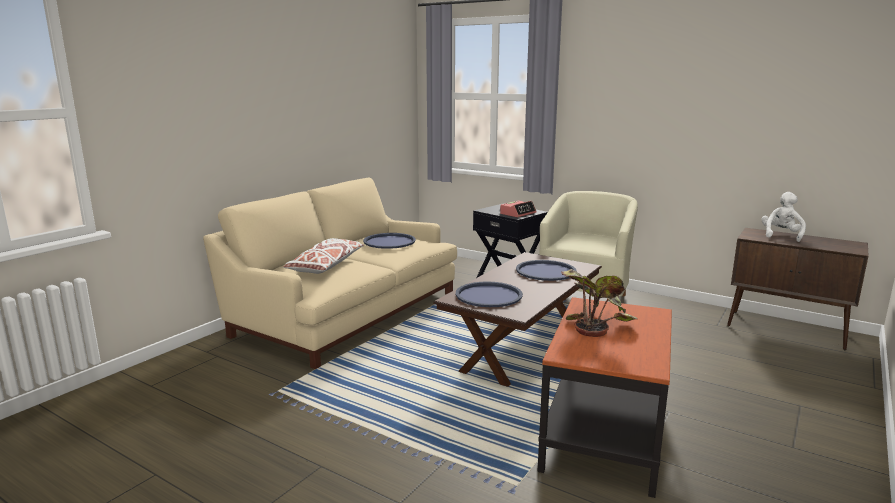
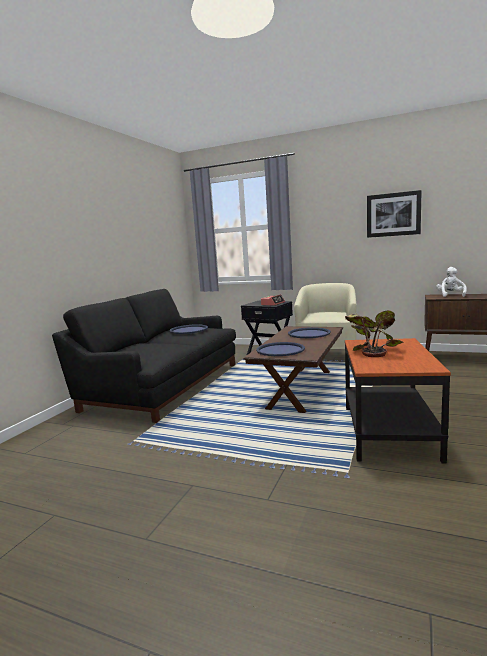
camera: 10 degrees left, 5 degrees down
(326, 266) = (150, 347): white pillow -> none
(345, 312) = (161, 385): beige sofa -> black sofa
(712, 100) = (393, 214): none -> picture

